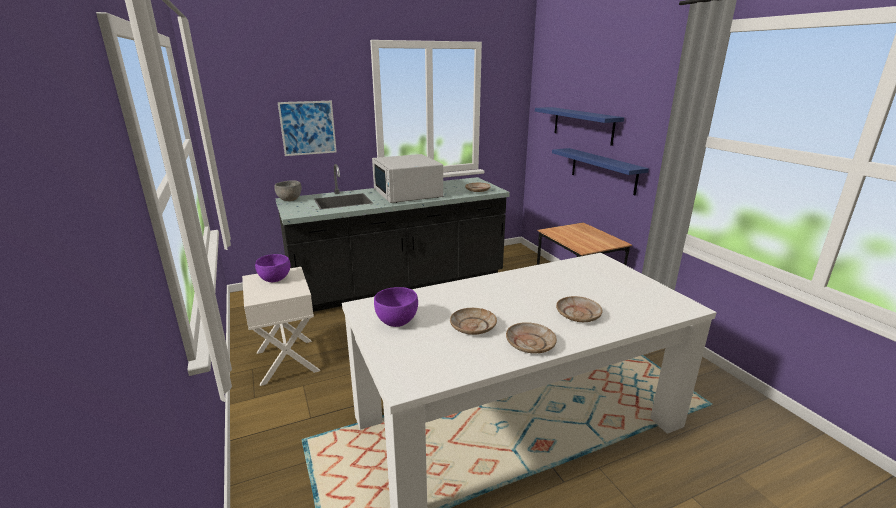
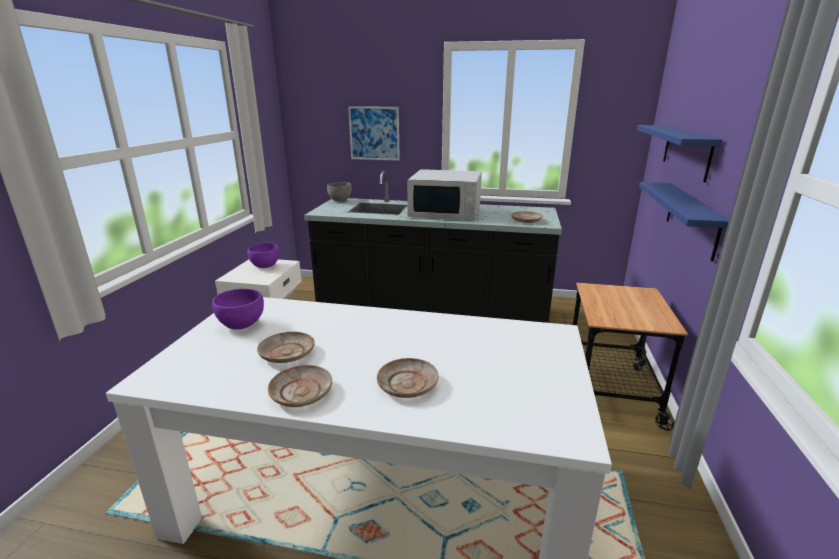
camera: 35 degrees right, 0 degrees up
(407, 194) = (446, 212): white microwave -> white microwave turned 90 degrees counterclockwise

